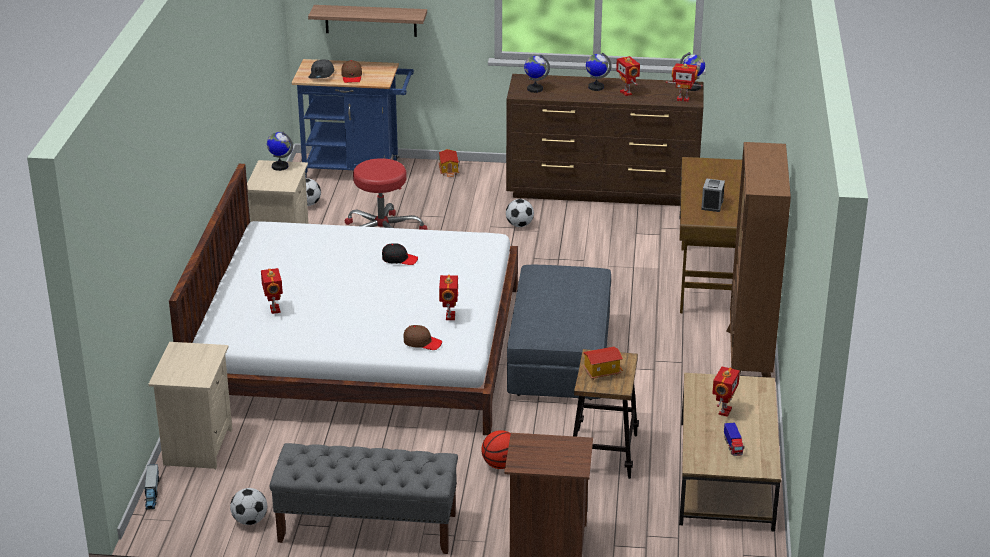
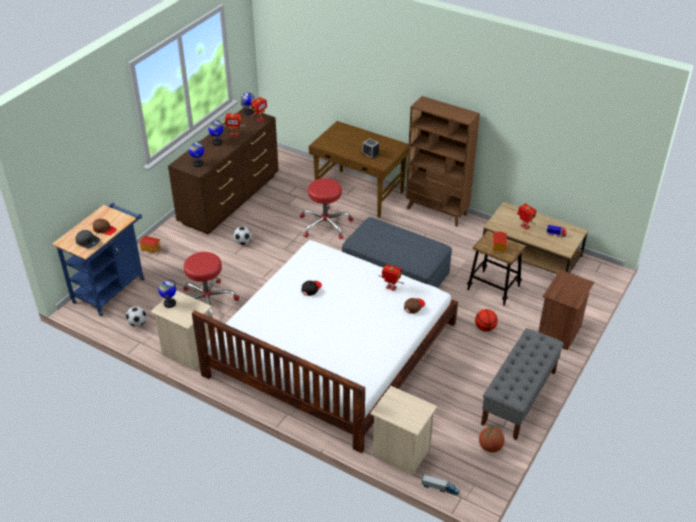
camera: 65 degrees left, 10 degrees up
(250, 521) = (490, 447): football -> basketball
(274, 309) = (335, 359): toy robot -> none
(370, 20) = (81, 188): shelf -> none
(618, 274) = (325, 224): none -> red stool

